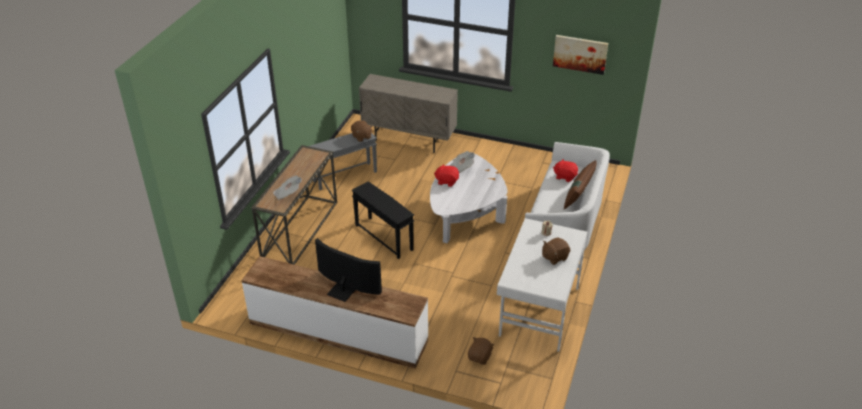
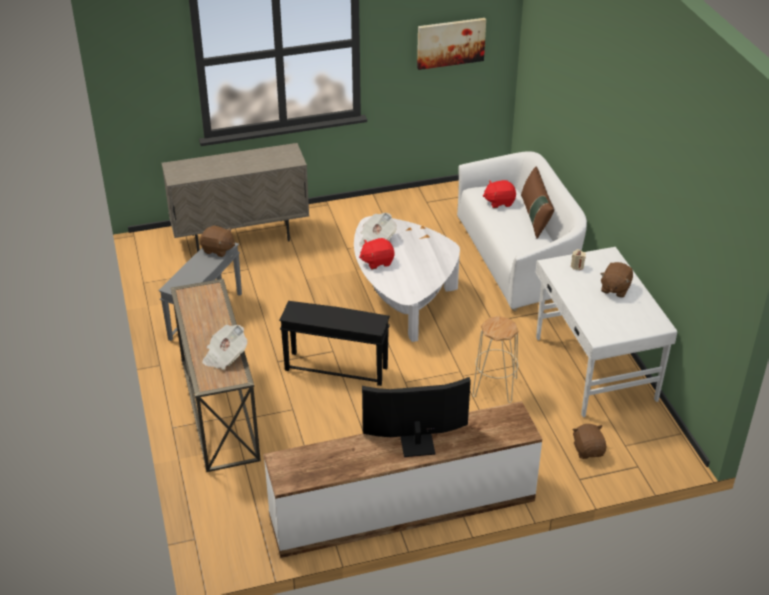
camera: 35 degrees left, 0 degrees up
(463, 291) = (494, 387): none -> beige stool

